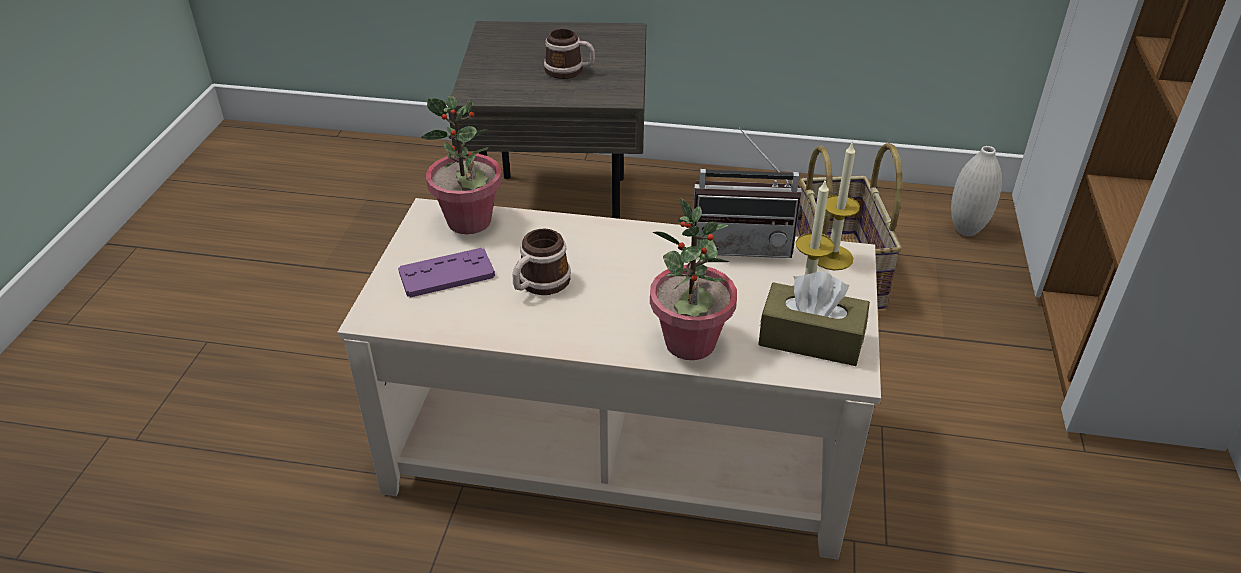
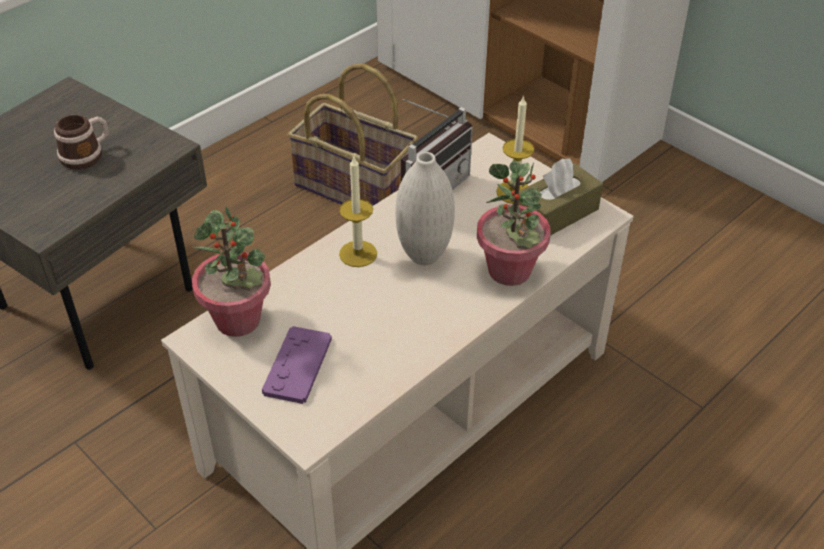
camera: 55 degrees left, 5 degrees up
(539, 284) = (367, 316): mug -> none
(832, 257) = (484, 157): candle -> candle (358, 254)
(966, 230) = (383, 104): white vase -> white vase (424, 256)

